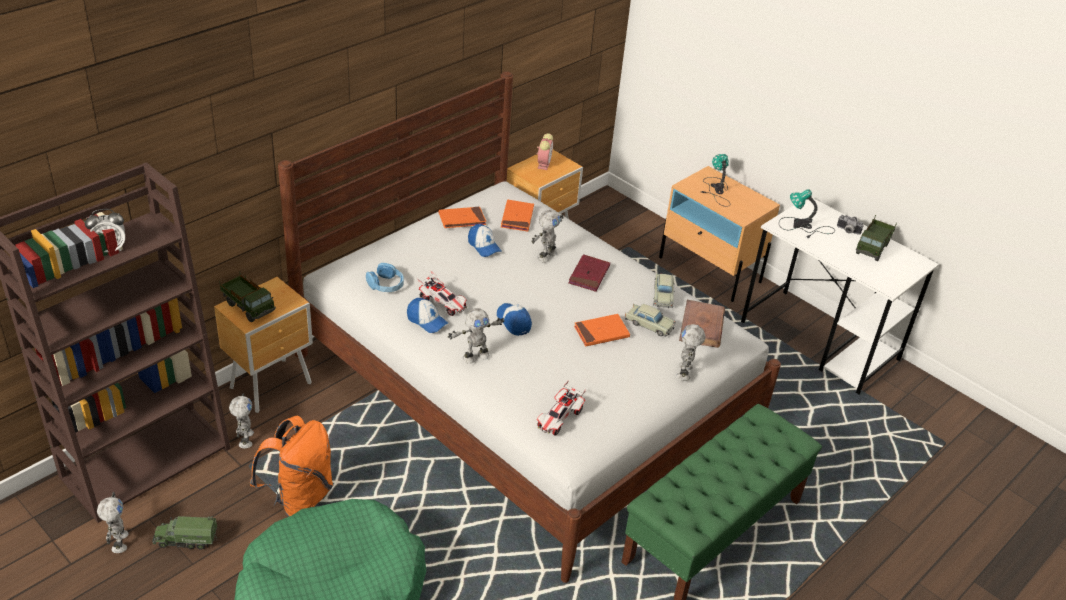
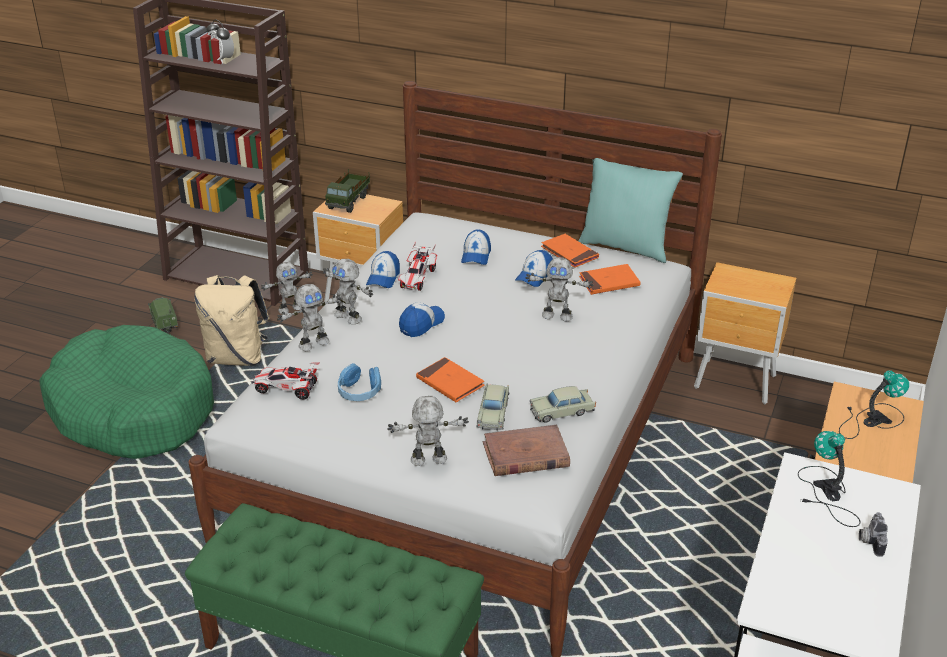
camera: 70 degrees right, 5 degrees down
(118, 542) = (148, 295): toy robot -> toy robot (313, 343)
(299, 498) = (237, 357): orange backpack -> beige backpack
(386, 285) = (421, 244): blue headphones -> blue headphones (359, 391)
(430, 263) = (476, 255): none -> cap
(468, 193) = (625, 247): none -> turquoise pillow
(544, 163) = (756, 281): alarm clock -> none
(589, 275) = (548, 351): red book -> none
(873, 248) = (853, 576): toy truck -> none

